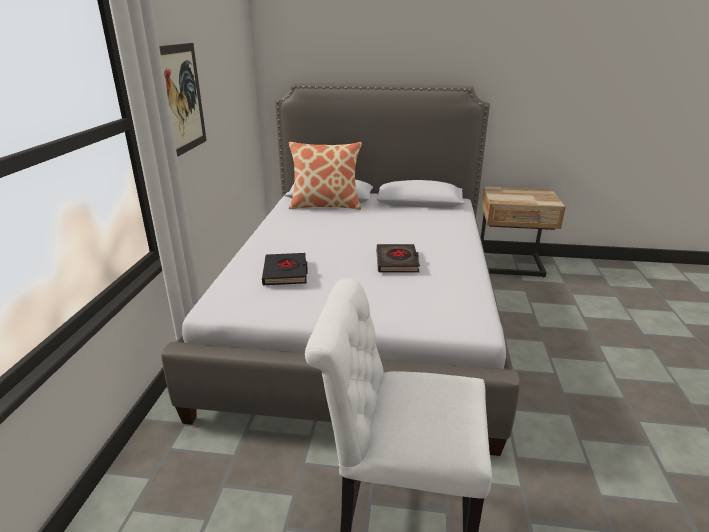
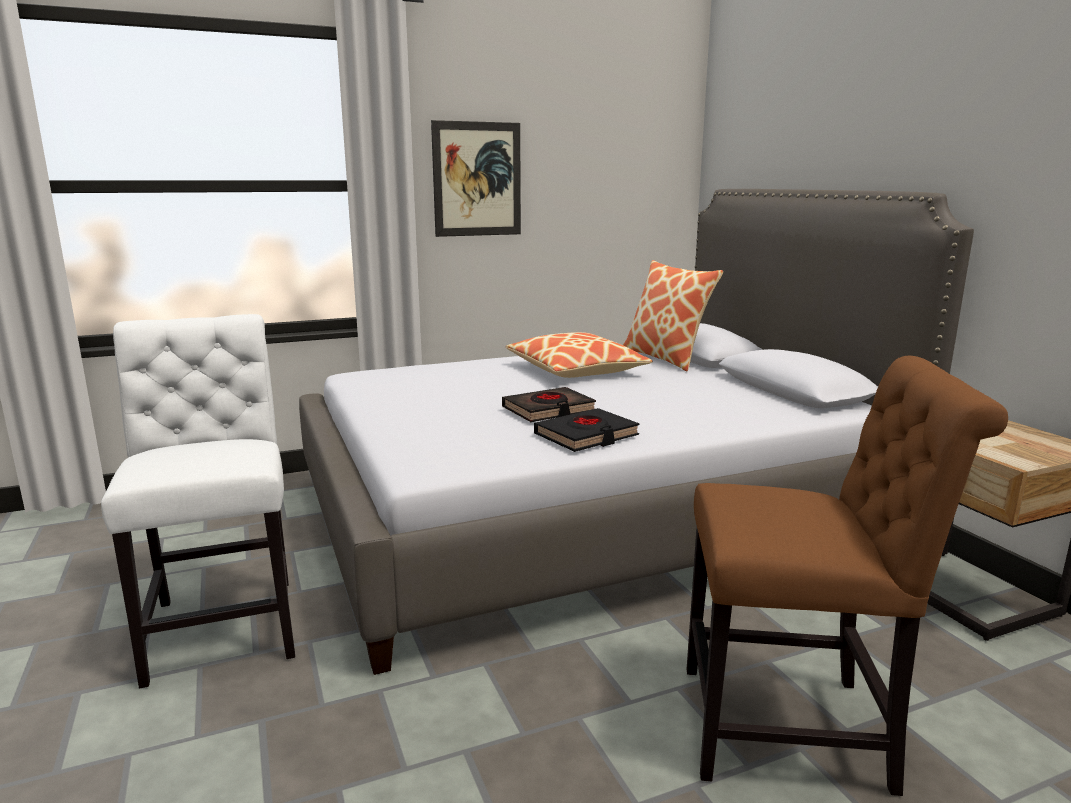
camera: 60 degrees right, 10 degrees down
(286, 273) = (445, 376): black book -> black book (586, 436)
(319, 232) = (576, 370): none -> pillow
(586, 340) = (796, 729): none -> brown chair

